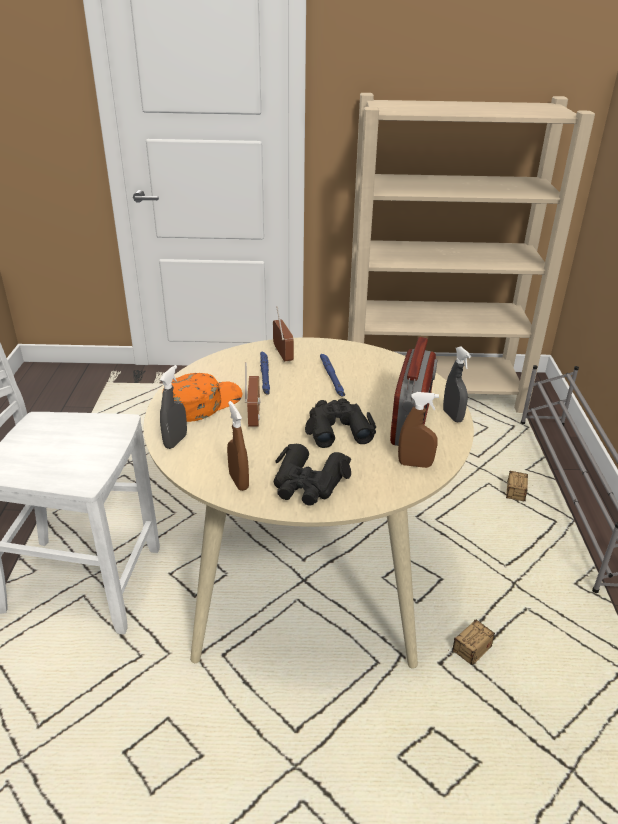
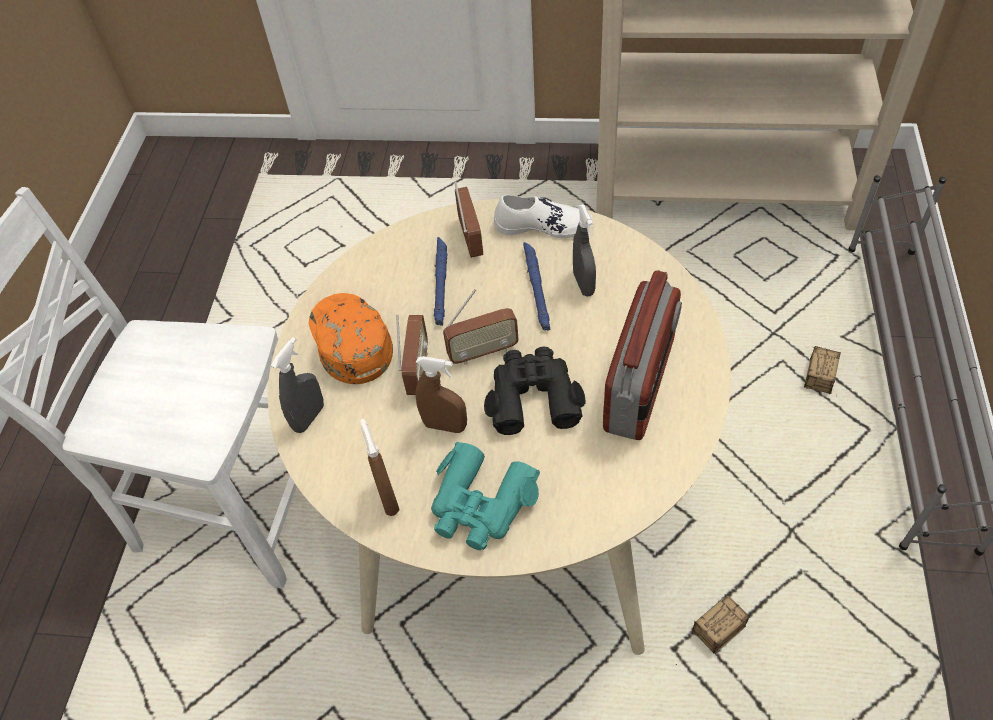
camera: 10 degrees right, 20 degrees up
(202, 402) = (349, 340): orange cap -> orange cap turned 75 degrees counterclockwise
(299, 407) = (483, 352): none -> radio
(308, 484) = (480, 505): black binoculars -> turquoise binoculars
(331, 349) = (543, 225): none -> white shoe
(415, 464) = (633, 471): brown spray bottle -> brown spray bottle (445, 426)
(452, 416) = (702, 372): grey spray bottle -> grey spray bottle (583, 284)

